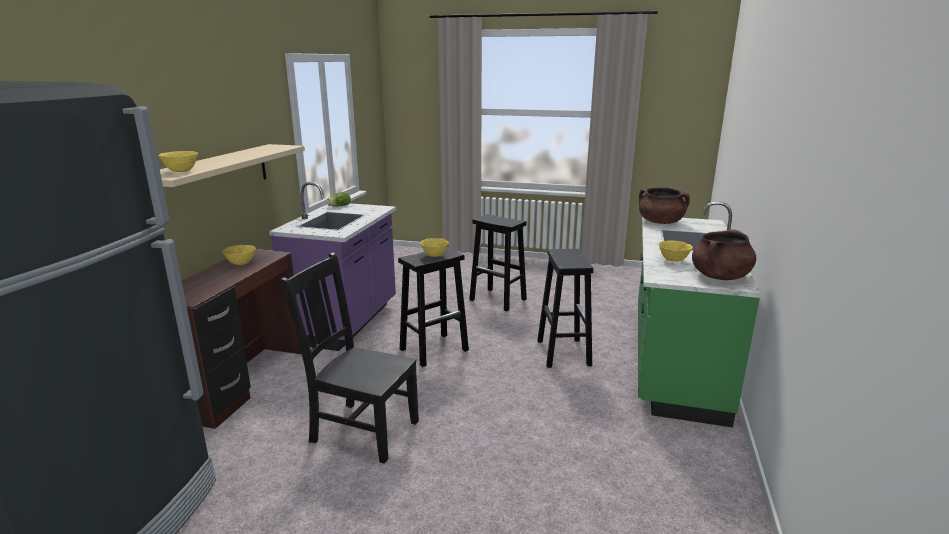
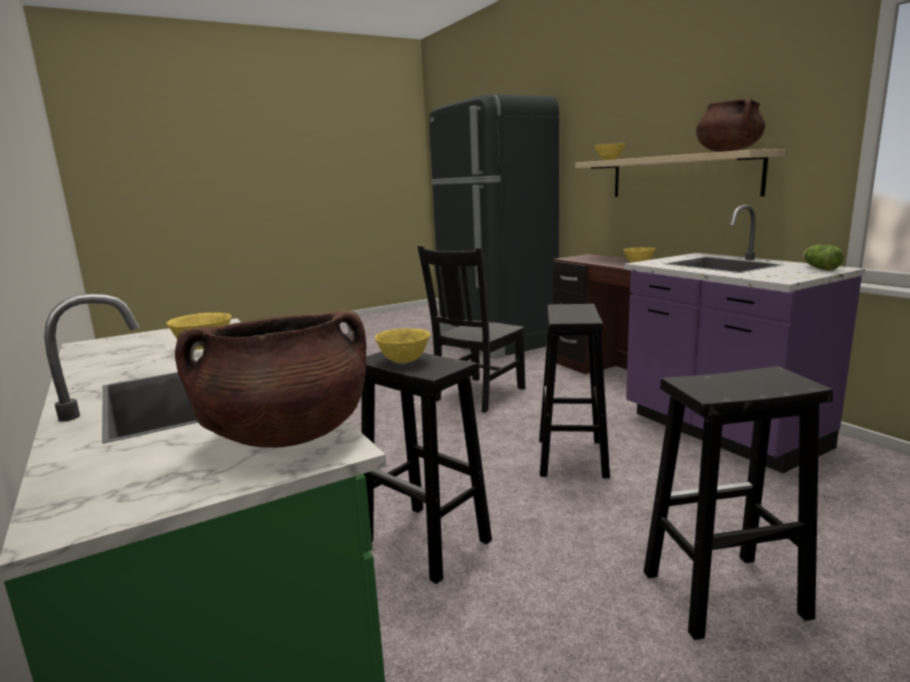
camera: 135 degrees right, 5 degrees down
(361, 430) = (477, 395): black chair -> black chair turned 150 degrees clockwise
(434, 255) = (572, 314): yellow bowl -> yellow bowl (404, 361)
(720, 276) = (120, 346): brown cooking pot -> brown cooking pot (727, 151)

